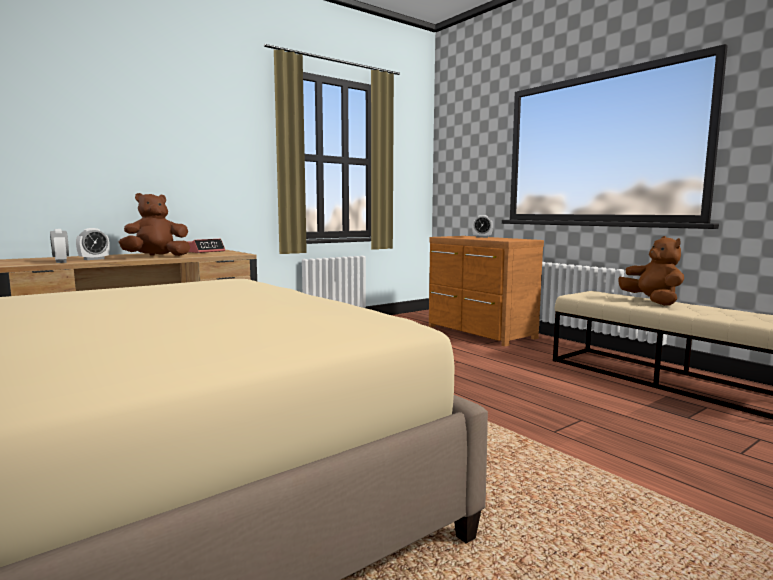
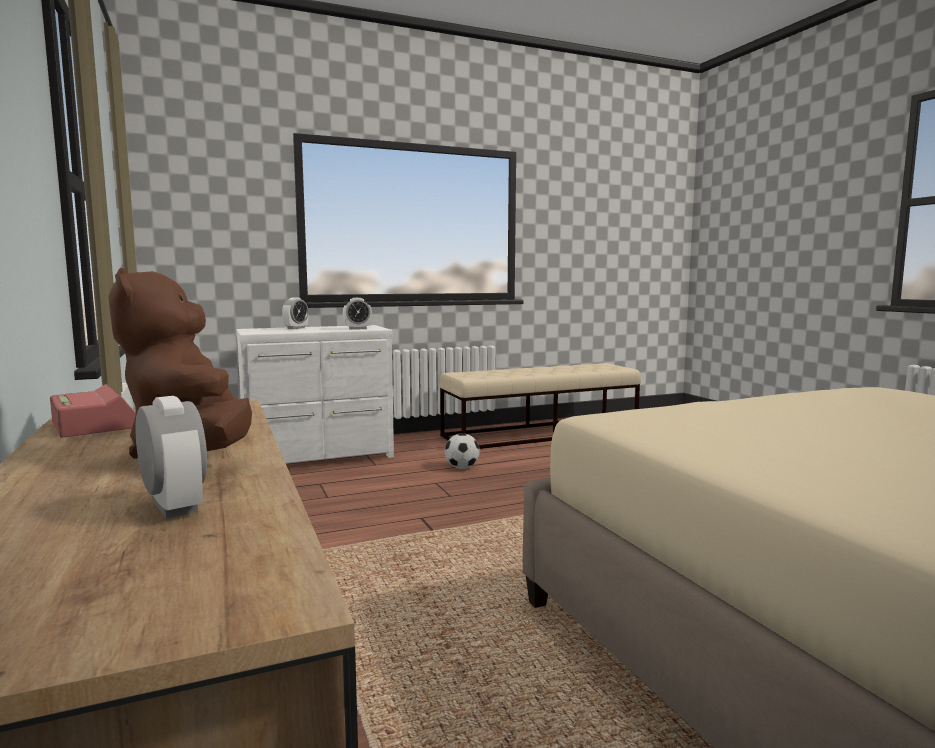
camera: 75 degrees left, 0 degrees up
(61, 262) = (229, 539): alarm clock -> alarm clock (357, 329)
(479, 332) = (320, 456): brown dresser -> white dresser
(504, 364) = (462, 468): none -> football
(652, 302) = (518, 371): brown plush toy -> none

